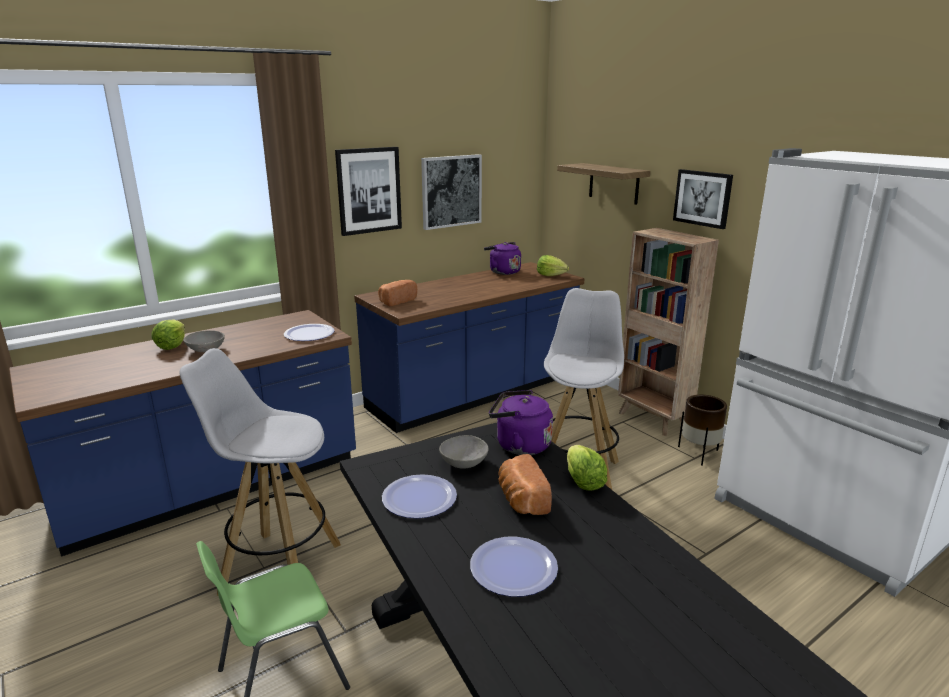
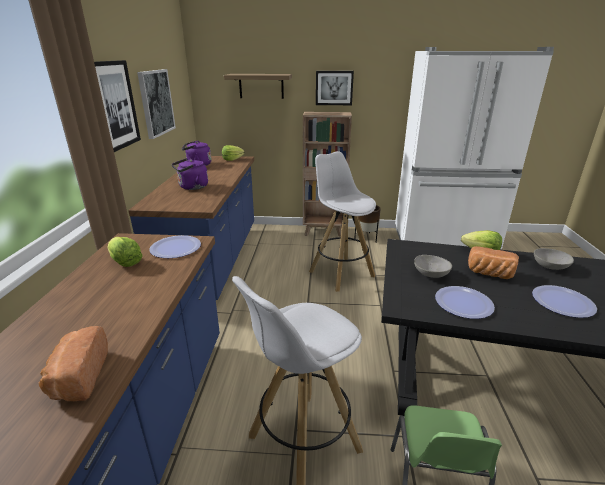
camera: 50 degrees left, 5 degrees up
(172, 345) = (54, 320): lettuce -> lettuce (125, 262)
(206, 350) = (111, 303): grey bowl -> grey bowl (549, 266)
(396, 301) = (177, 203): bread -> bread (78, 377)
(519, 445) = (424, 251): purple kettle -> purple kettle (192, 187)

